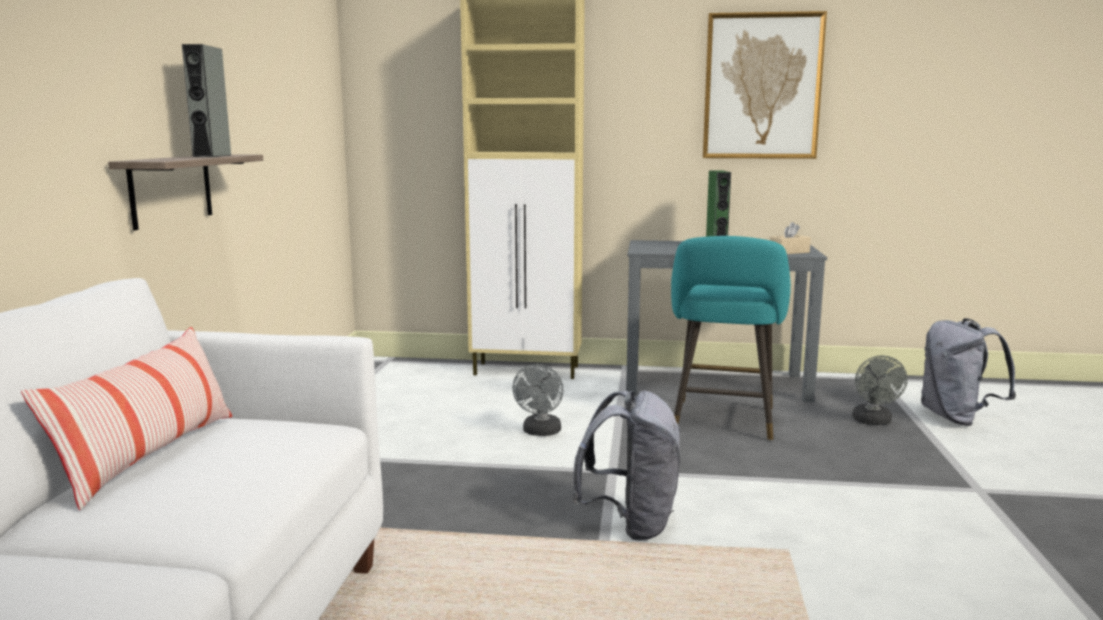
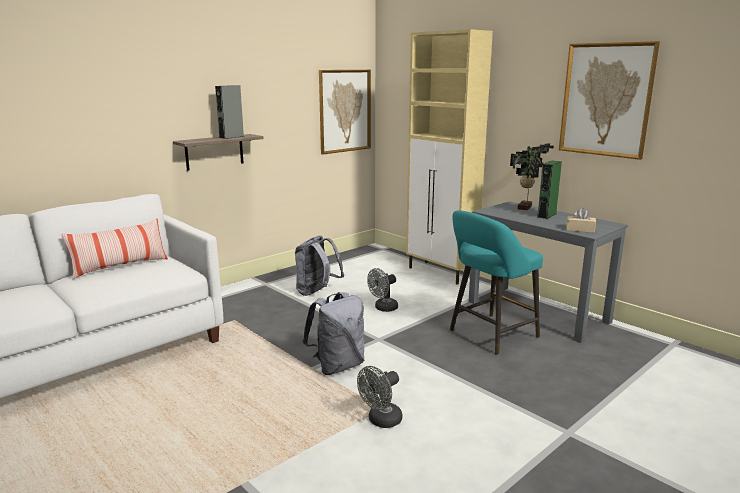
camera: 40 degrees right, 5 degrees up
(317, 122) = (344, 111): none -> picture
(671, 242) = (526, 207): none -> potted plant
(873, 422) = (594, 368): grey fan -> grey fan (381, 421)
(957, 418) = (670, 389): grey backpack -> grey backpack (317, 292)

